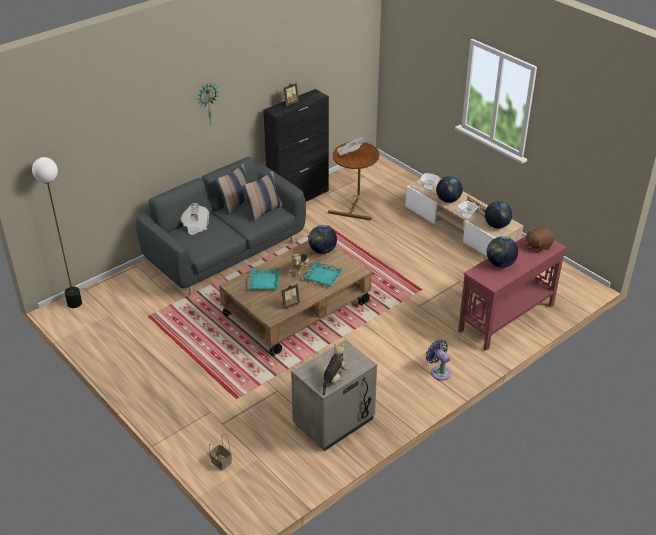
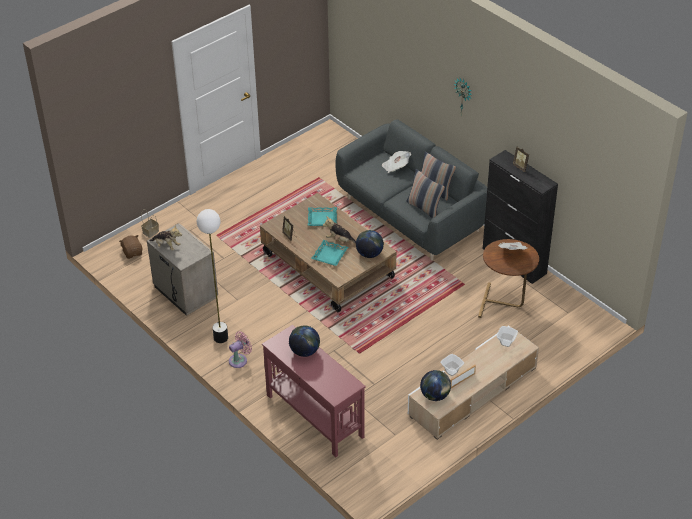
camera: 90 degrees right, 5 degrees up
(74, 303) = (336, 135): floor lamp -> floor lamp (221, 337)
(439, 372) = (239, 360): blue fan -> pink fan
(448, 200) = (482, 358): globe -> none
(537, 246) = (335, 383): brown plush toy -> brown plush toy (132, 252)

